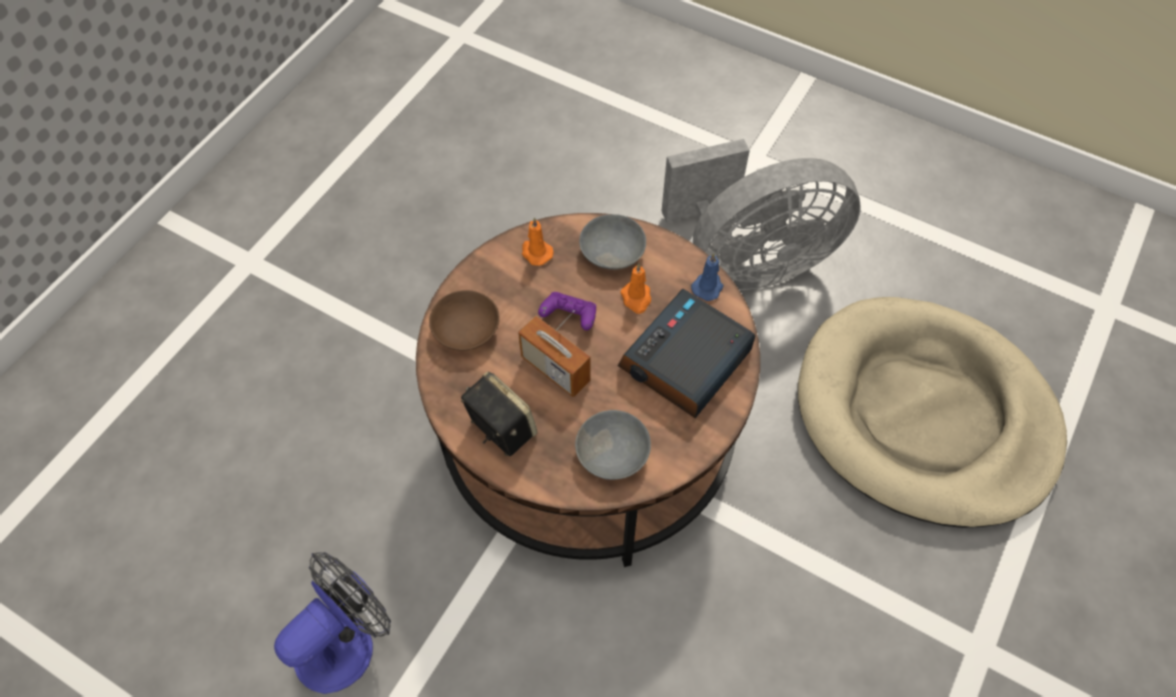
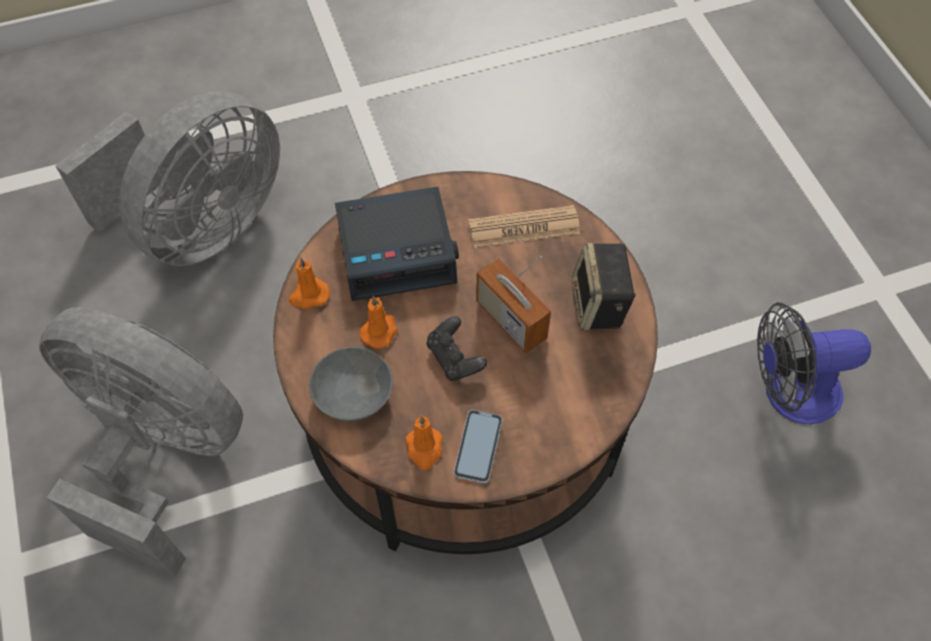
camera: 140 degrees left, 0 degrees up
(466, 330) = (560, 415): brown bowl -> none
(504, 276) = (478, 446): none -> phone
(555, 369) = (511, 320): radio -> radio turned 150 degrees clockwise
(569, 317) = (455, 358): purple game controller -> black game controller
(612, 451) = (524, 227): grey bowl -> newspaper
(708, 286) = (309, 296): blue candle -> orange candle
(923, 415) = (203, 227): beige dog bed -> grey fan

